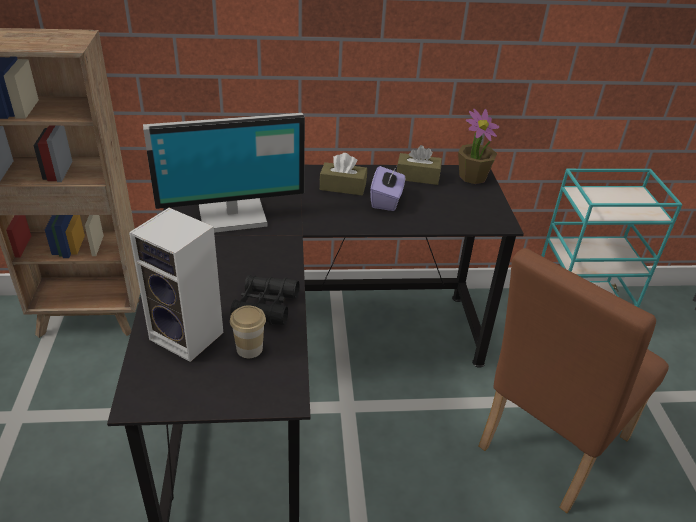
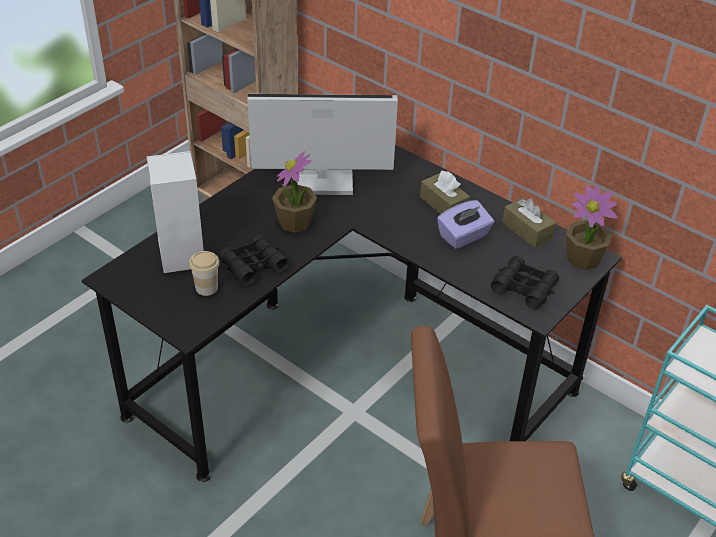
camera: 45 degrees right, 5 degrees up
(232, 215) = (322, 182): monitor -> monitor turned 150 degrees clockwise
(252, 254) = (295, 222): none -> potted plant
(469, 212) = (524, 288): none -> black binoculars

